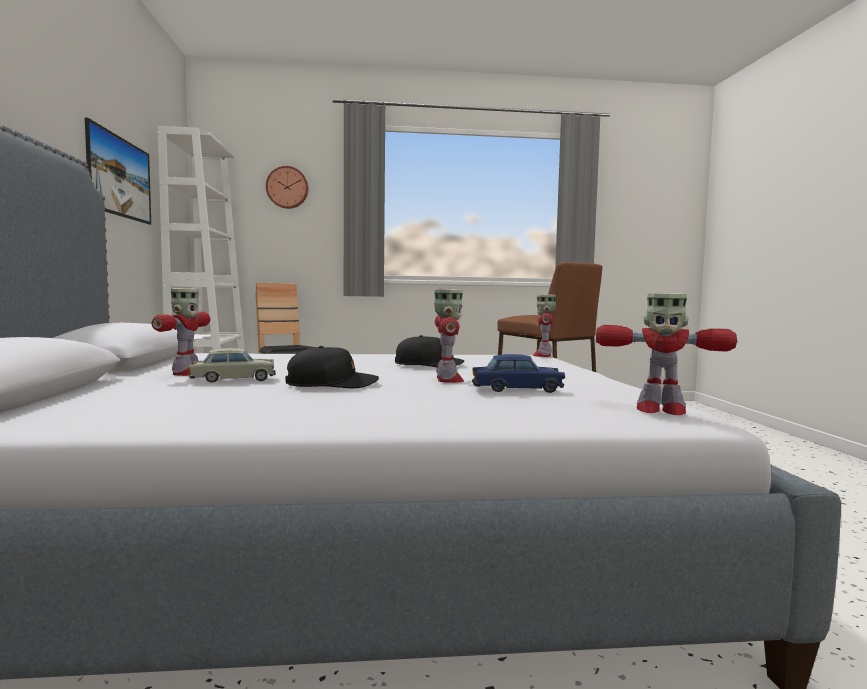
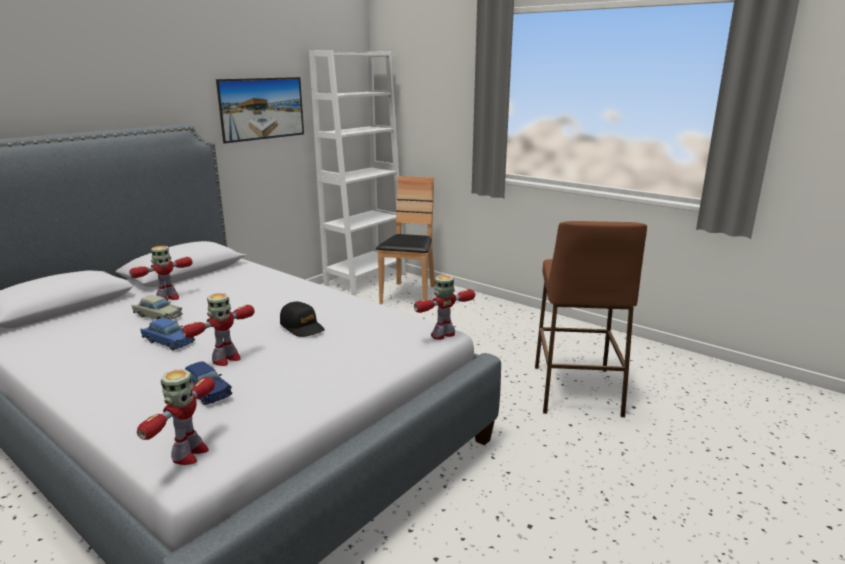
camera: 45 degrees right, 15 degrees up
(287, 187) = (437, 81): wall clock -> none
(332, 384) = (168, 341): black cap -> blue toy car
(659, 410) = (189, 454): toy robot -> toy robot turned 135 degrees counterclockwise

